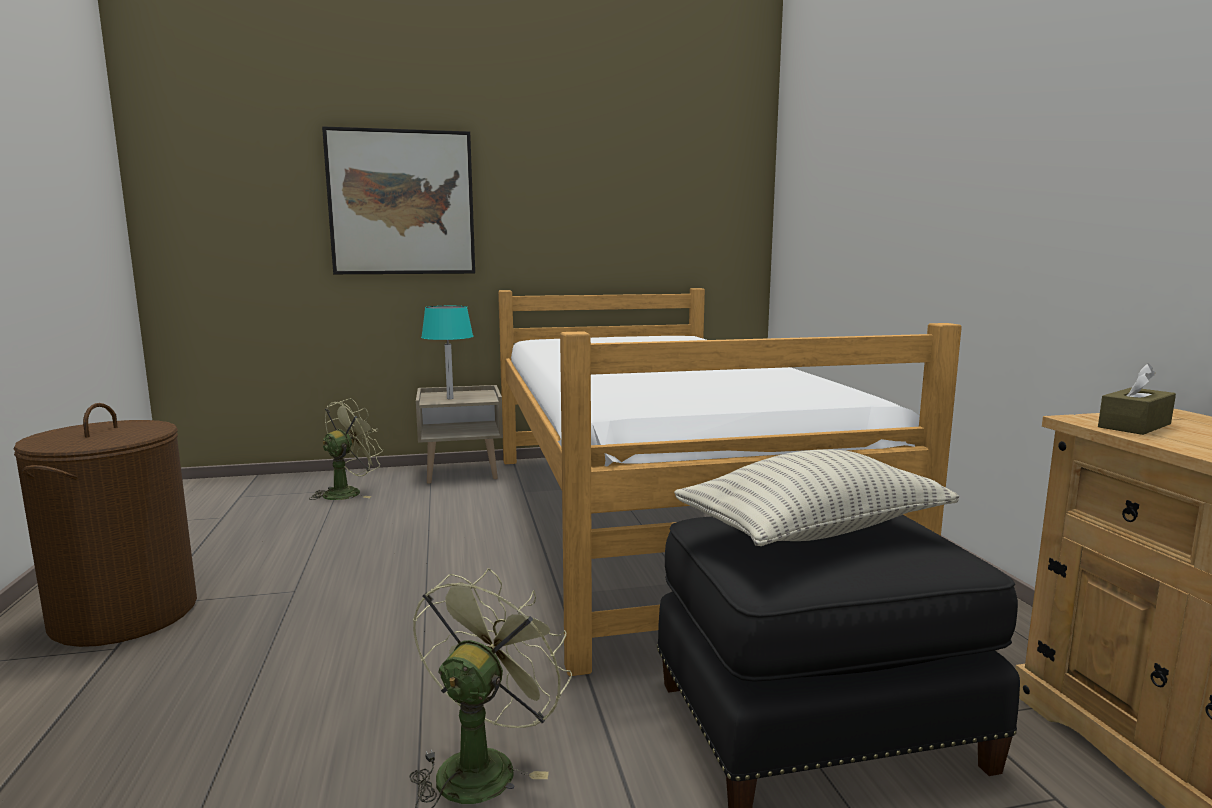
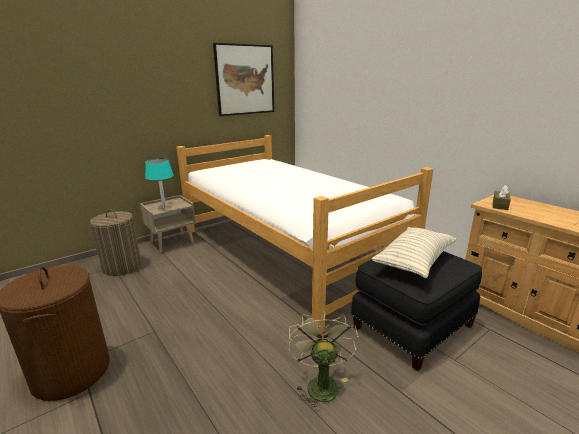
camera: 25 degrees left, 10 degrees up
(348, 492) = (122, 267): green fan -> laundry basket
(402, 203) = (117, 103): picture -> picture (245, 80)

